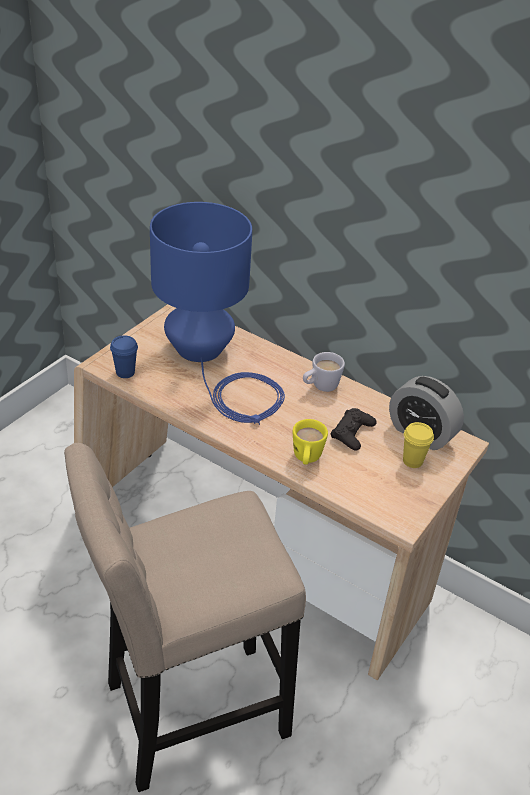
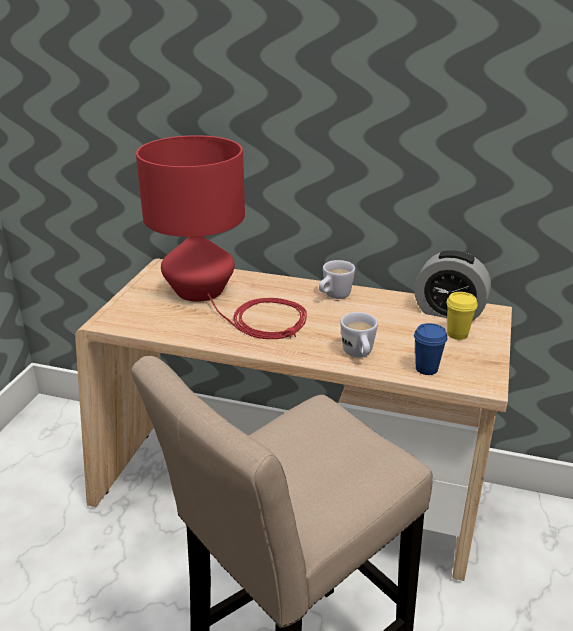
camera: 15 degrees left, 10 degrees down
(125, 372) = (134, 323): blue cup -> blue cup (426, 369)
(217, 367) = (225, 301): blue table lamp -> red table lamp
(306, 459) = (359, 355): yellow mug -> white mug
(352, 433) = (387, 325): black game controller -> none

